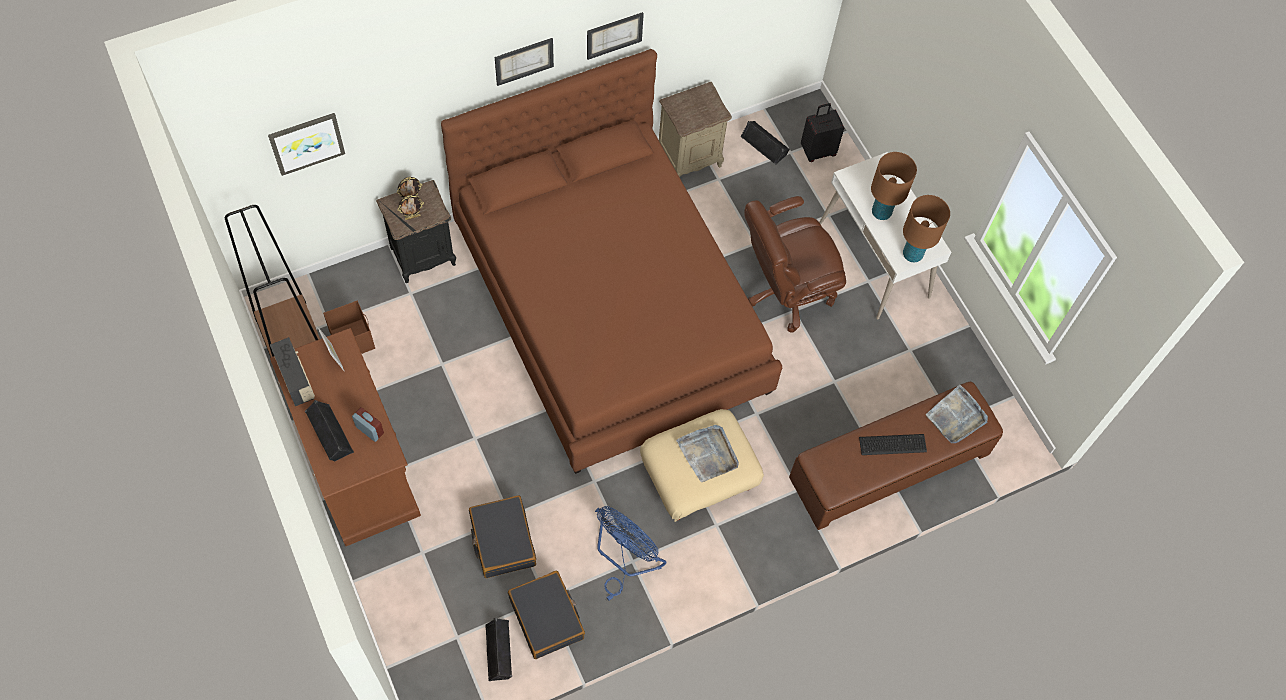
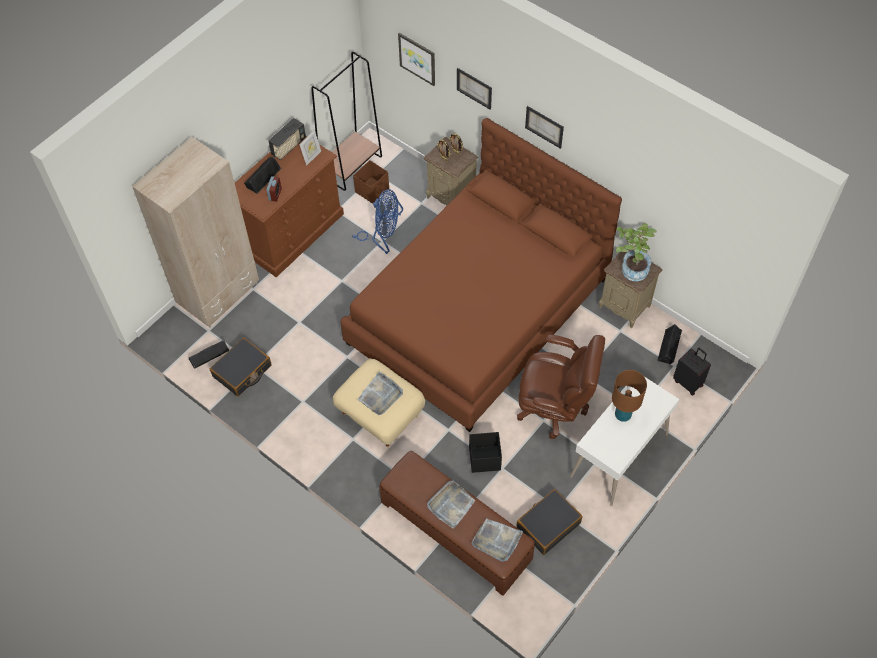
camera: 70 degrees right, 5 degrees down
(404, 599) = (219, 294): none -> beige wardrobe
(423, 257) = (451, 197): black nightstand -> beige nightstand
(502, 541) = (281, 326): black suitcase -> black suitcase (548, 525)
(614, 35) = (603, 165): picture -> picture (474, 88)
(623, 557) = (303, 395): blue fan -> blue fan (382, 233)
(695, 110) = (631, 269): none -> potted plant
(784, 291) = (555, 408): brown office chair -> brown office chair turned 150 degrees clockwise
(813, 394) = (484, 459): none -> black storage box
(891, 443) = (450, 505): keyboard -> grey tray
(912, 254) = (599, 448): brown table lamp -> none

